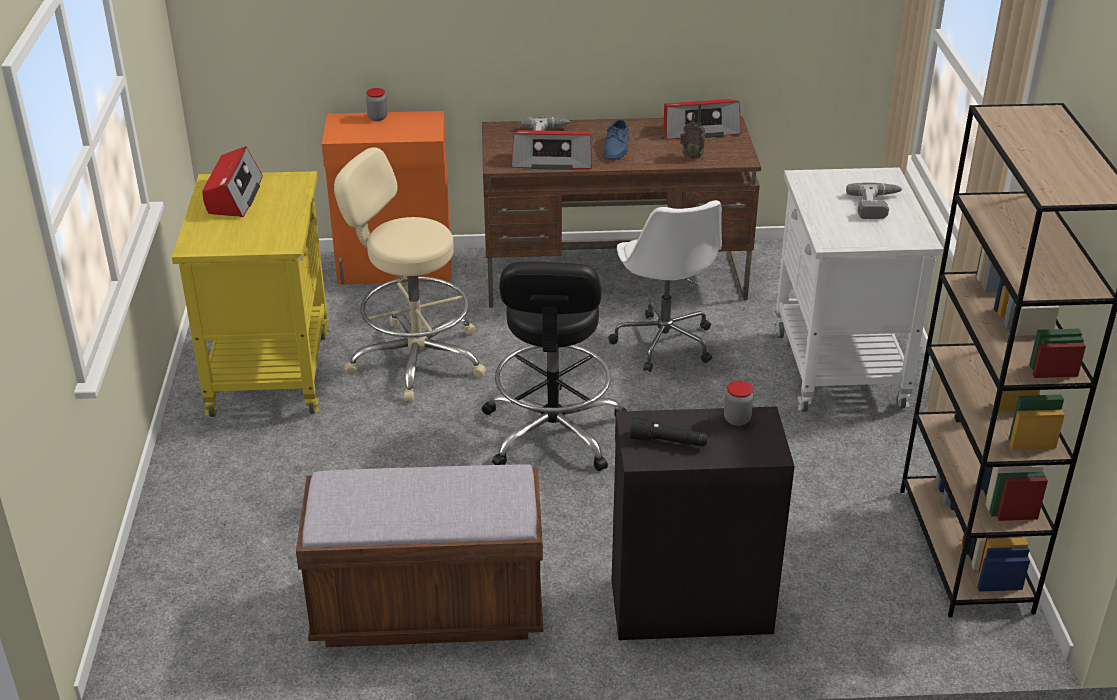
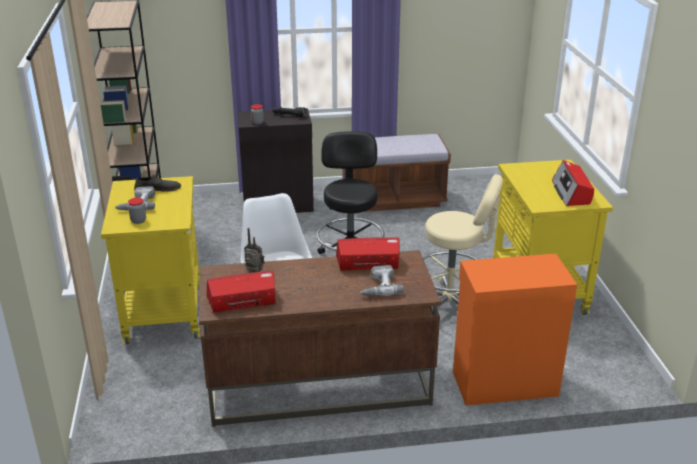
camera: 175 degrees right, 5 degrees down
(377, 117) = (529, 281): jar -> jar (138, 221)
(616, 148) = (317, 278): blue shoe -> none
(838, 371) = (164, 313): white cart -> yellow cart
(861, 230) = (157, 189): none -> grey shoe

